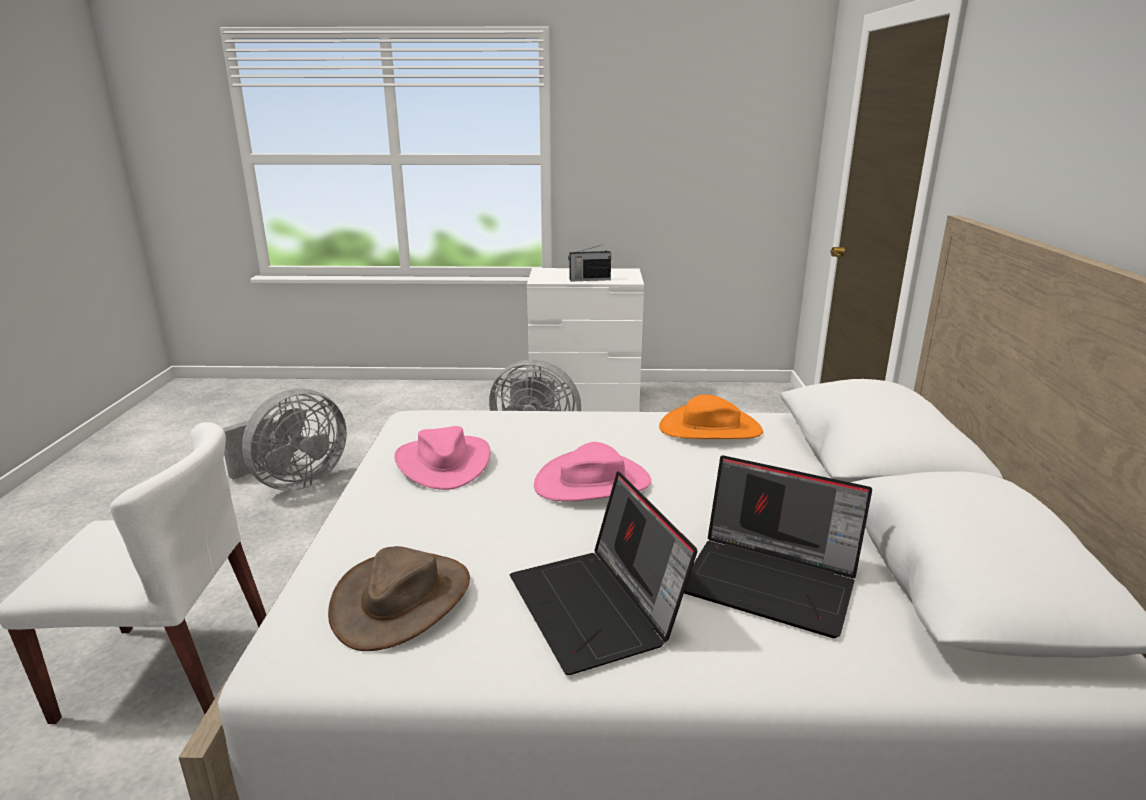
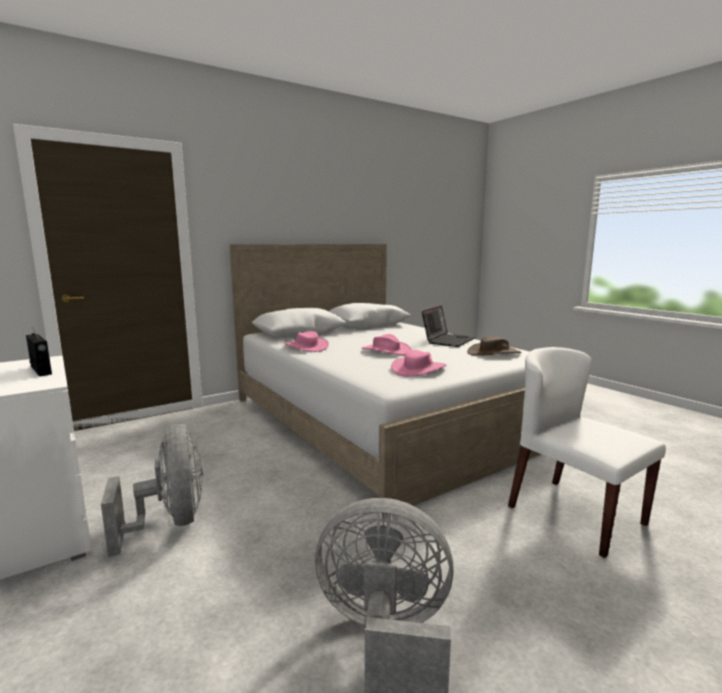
camera: 125 degrees left, 10 degrees down
(710, 429) = (306, 346): orange hat -> pink hat
(773, 581) = (401, 333): laptop -> none

